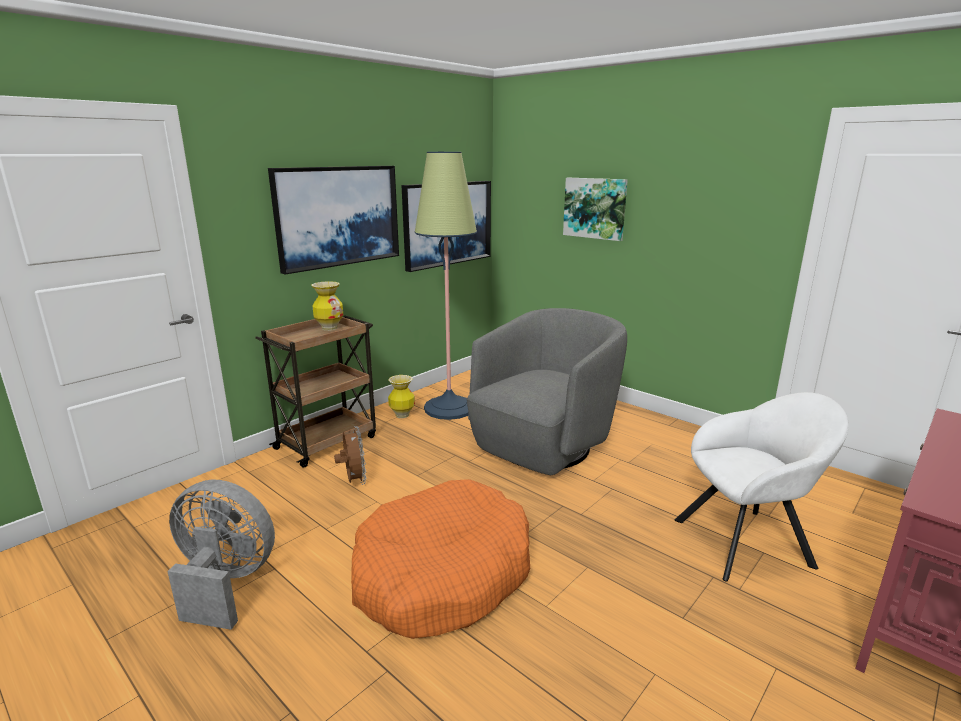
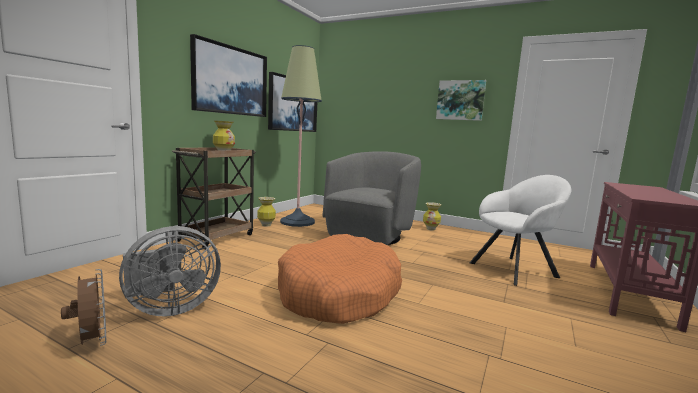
camera: 15 degrees left, 10 degrees down
(225, 583) = (169, 308): grey fan -> grey fan turned 150 degrees clockwise
(354, 481) = (248, 254): brown fan -> brown fan (91, 342)
(595, 208) = (387, 98): picture -> picture (460, 100)
(652, 430) = (431, 229): none -> vase

